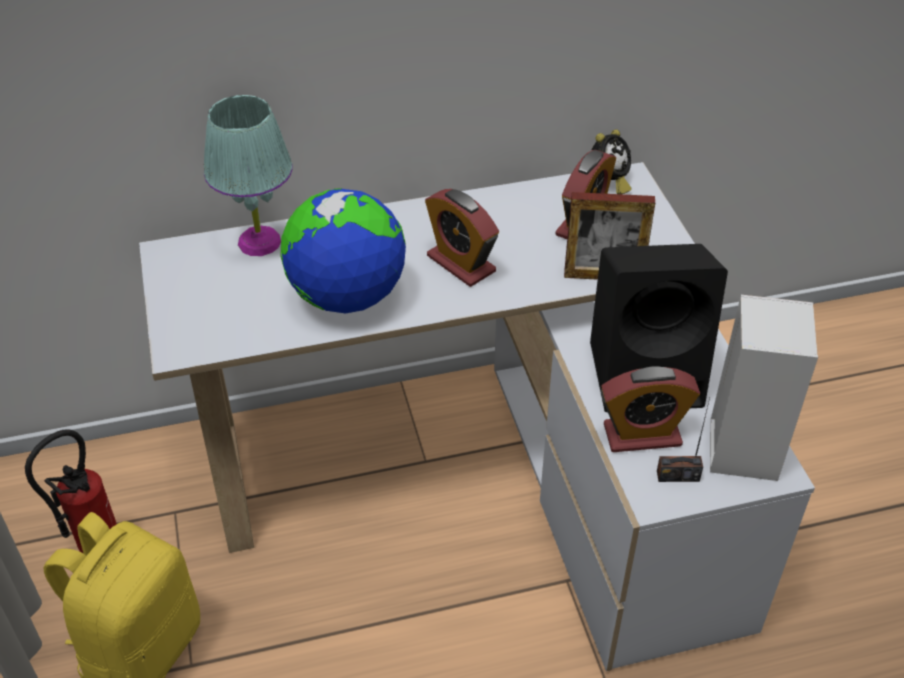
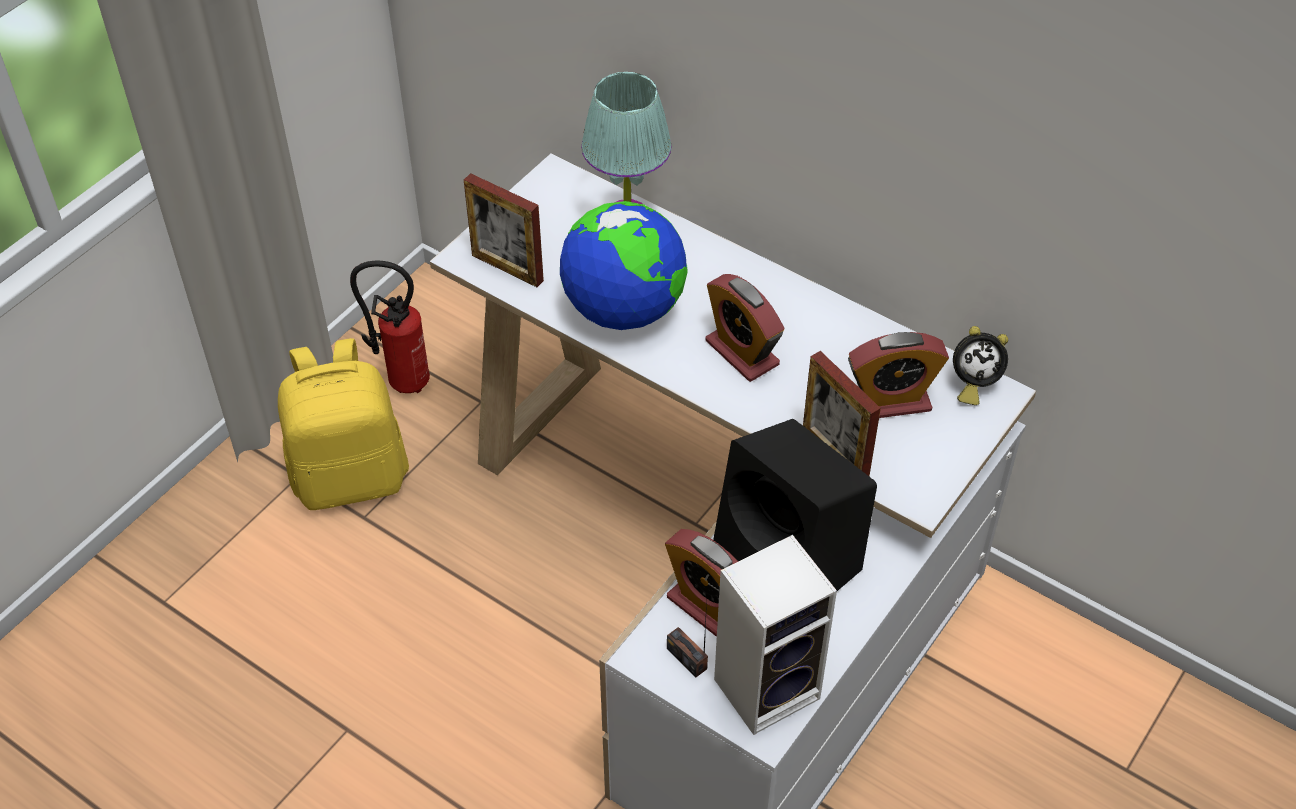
camera: 50 degrees right, 5 degrees up
(222, 333) = (507, 268): none -> picture frame
(461, 264) = (742, 352): alarm clock -> alarm clock turned 45 degrees counterclockwise

